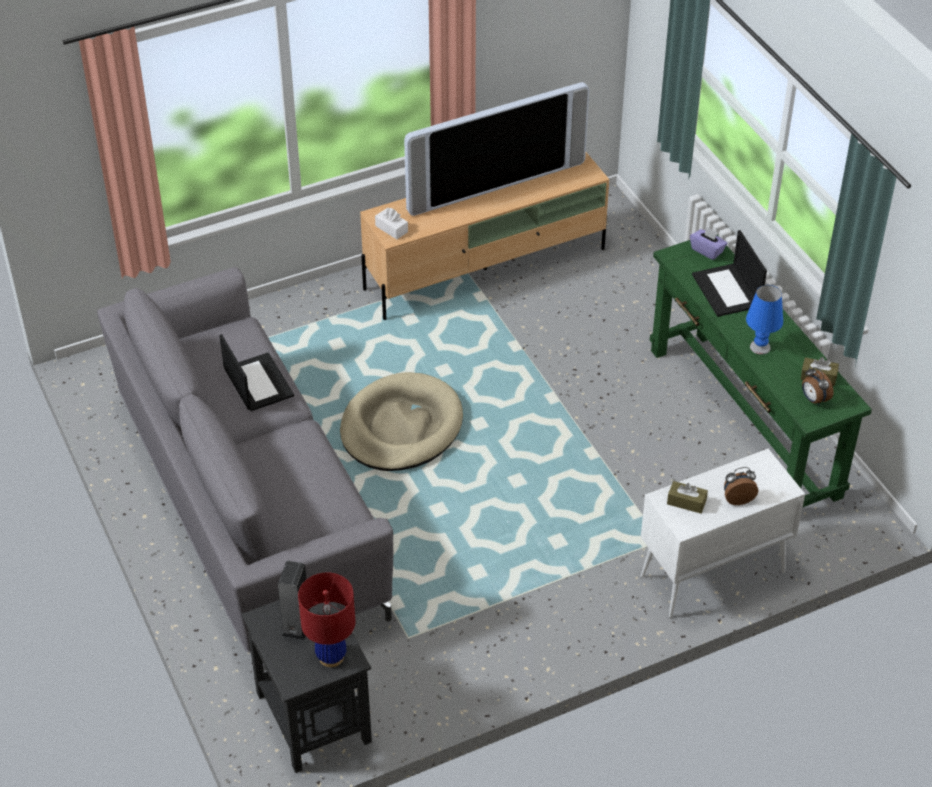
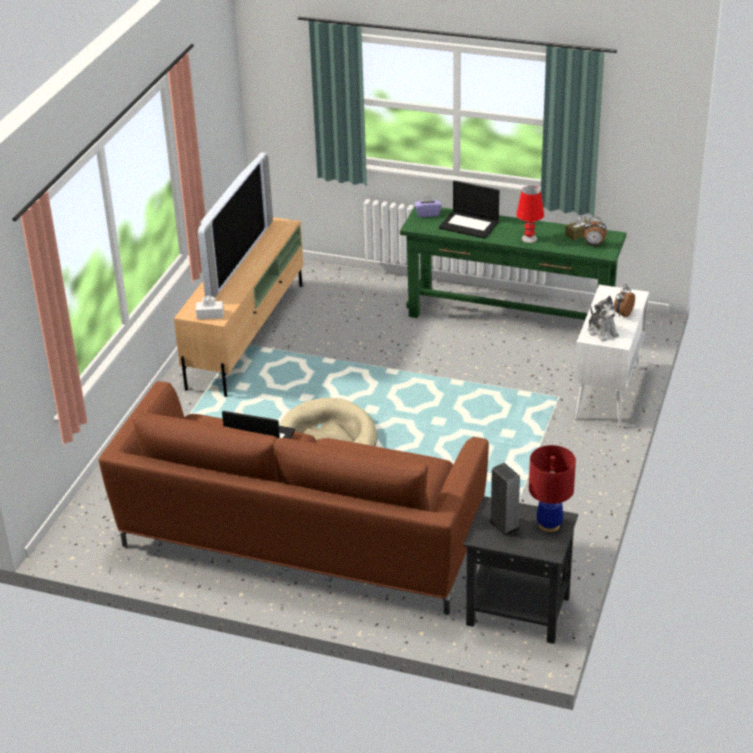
camera: 45 degrees left, 10 degrees down
(248, 505) = (300, 541): grey sofa -> brown sofa
(686, 502) = (602, 331): brown tissue box -> plush toy
(760, 347) = (529, 239): blue table lamp -> red table lamp

